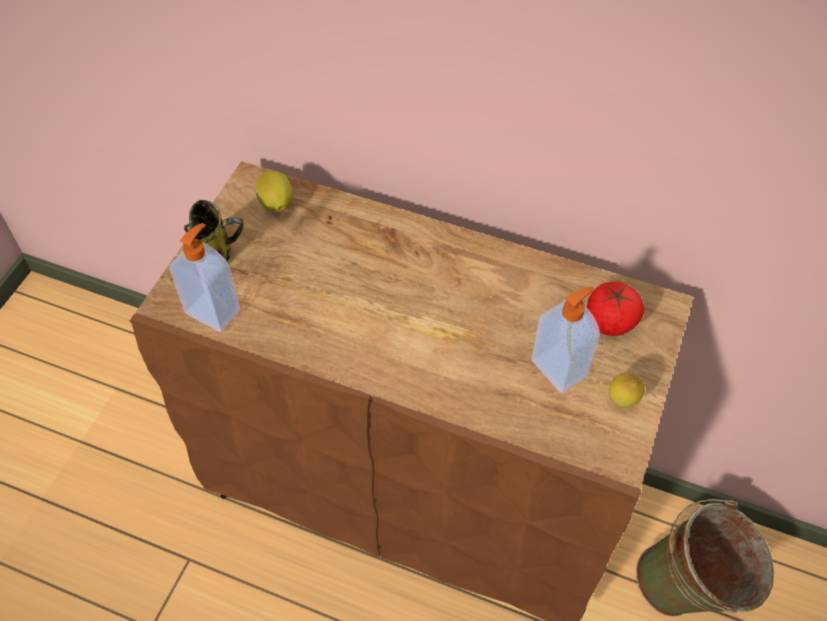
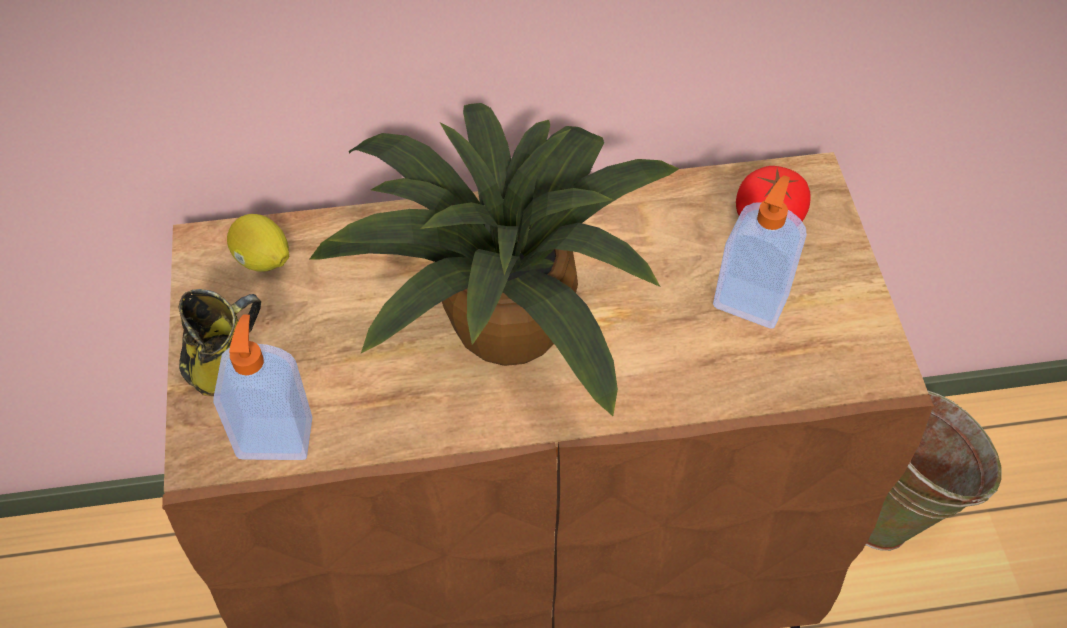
camera: 30 degrees left, 0 degrees up
(388, 305) = (498, 322): none -> potted plant
(621, 402) = (843, 306): lemon -> none

